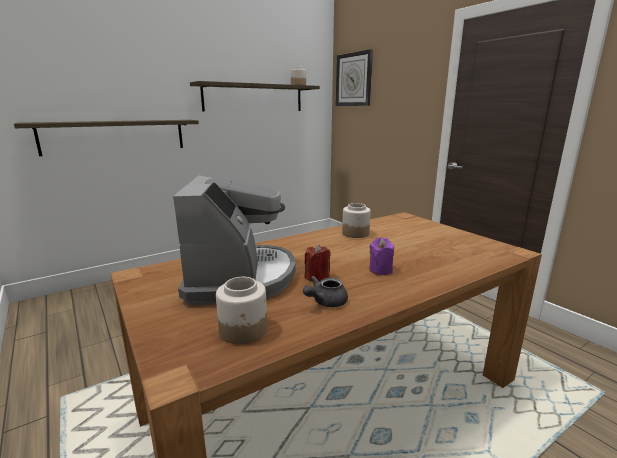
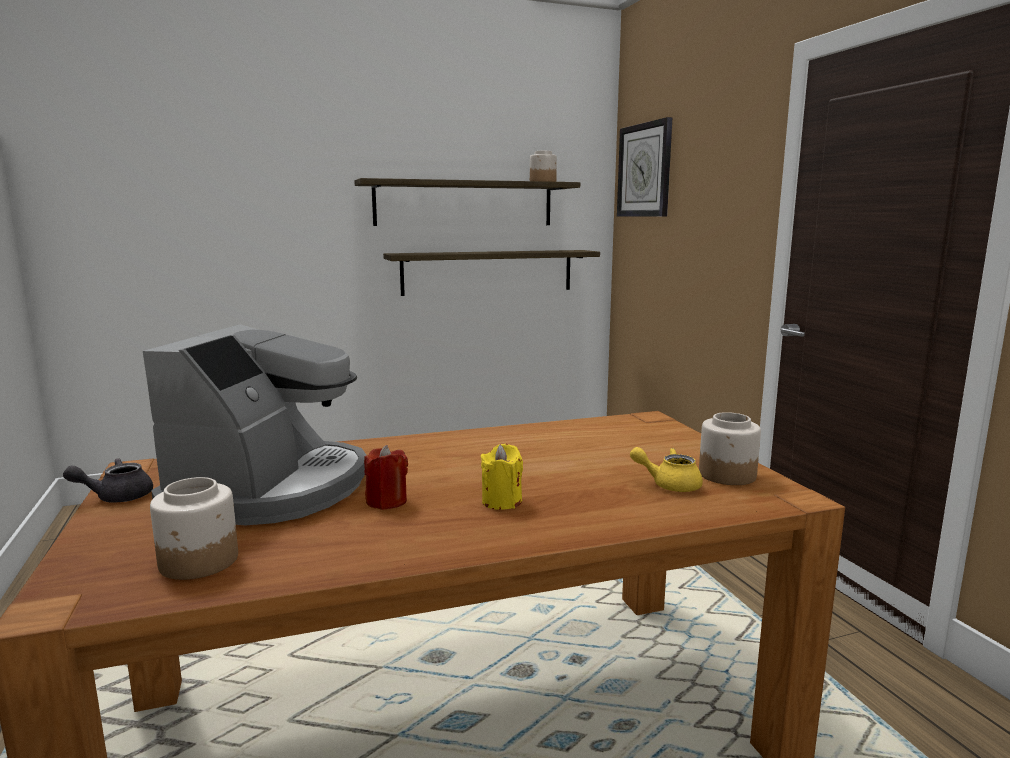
camera: 15 degrees right, 5 degrees down
(115, 136) = (233, 263): shelf -> shelf (488, 272)
(325, 302) = (357, 539): grey teapot -> grey teapot (117, 497)
(356, 233) = (528, 439): jar -> jar (727, 475)
(380, 270) = (501, 501): purple candle -> yellow candle
(452, 251) = (669, 484): none -> yellow teapot

